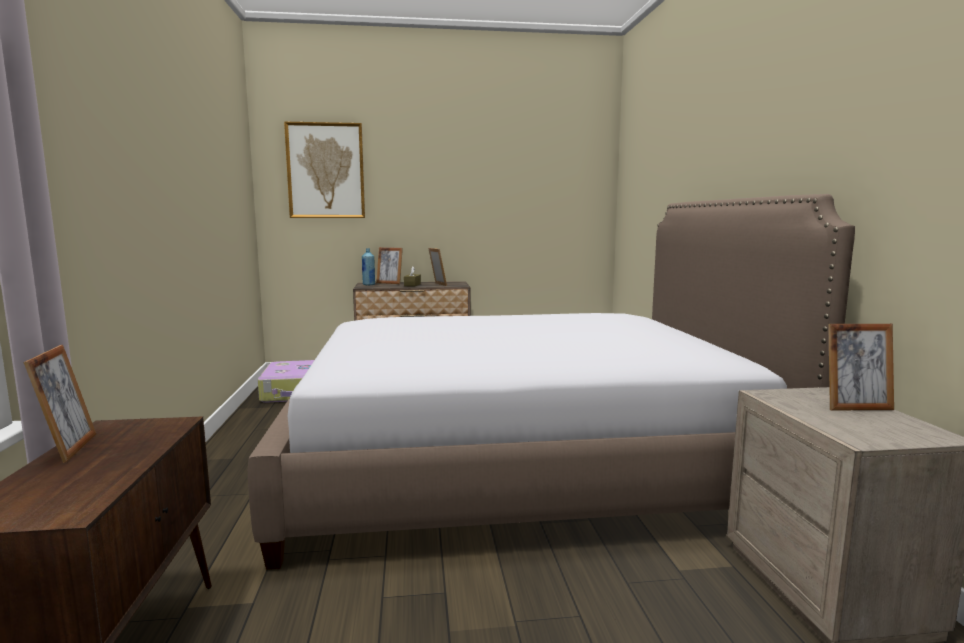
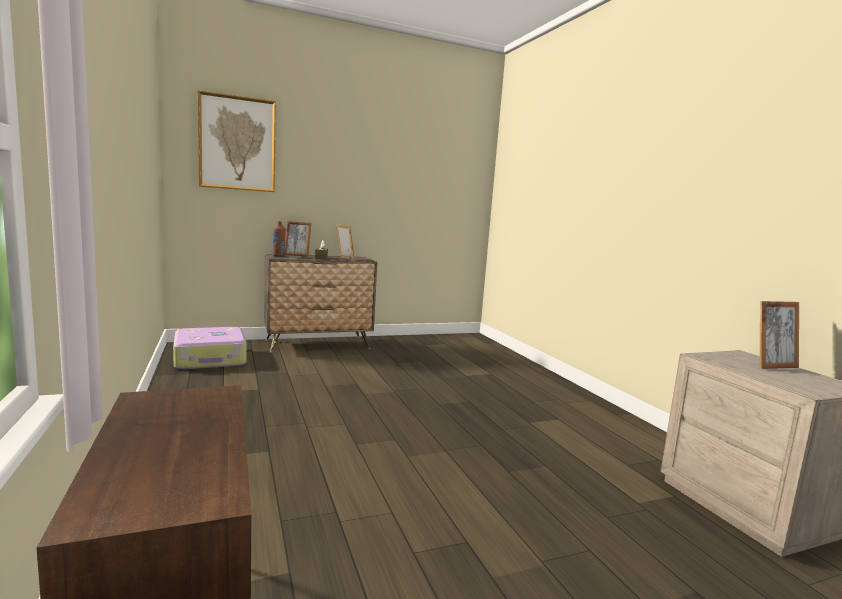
camera: 15 degrees left, 0 degrees up
(69, 449) = (126, 425): picture frame -> none
(368, 284) = (279, 256): blue bottle -> brown bottle
(520, 466) = (461, 422): bed -> none

